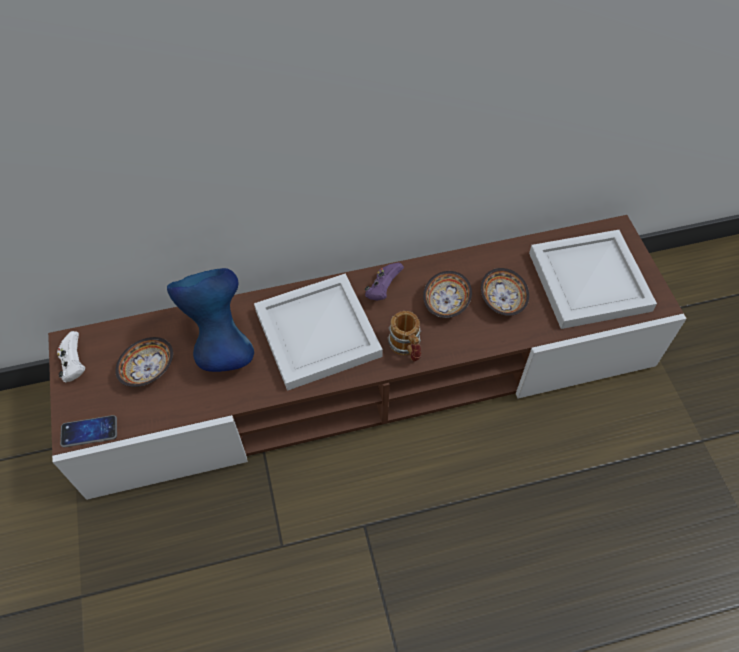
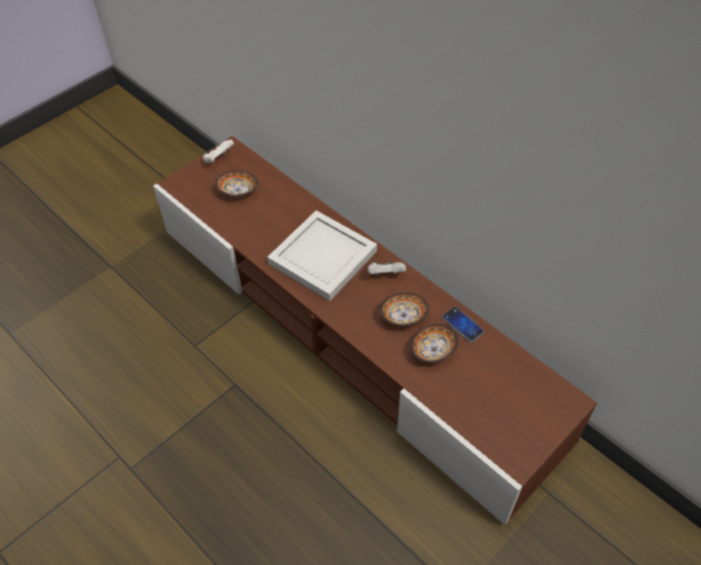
camera: 60 degrees right, 5 degrees down
(89, 432) = (180, 189): phone -> phone (462, 325)
(220, 345) = (278, 214): blue vase -> none
(382, 290) = (386, 275): purple game controller -> white game controller
(406, 348) = (346, 311): mug -> none
(590, 280) = (501, 402): white tray -> none

